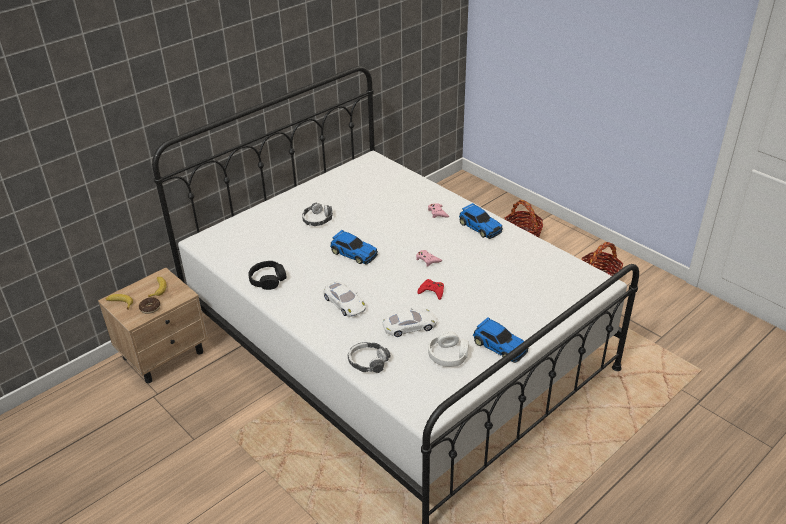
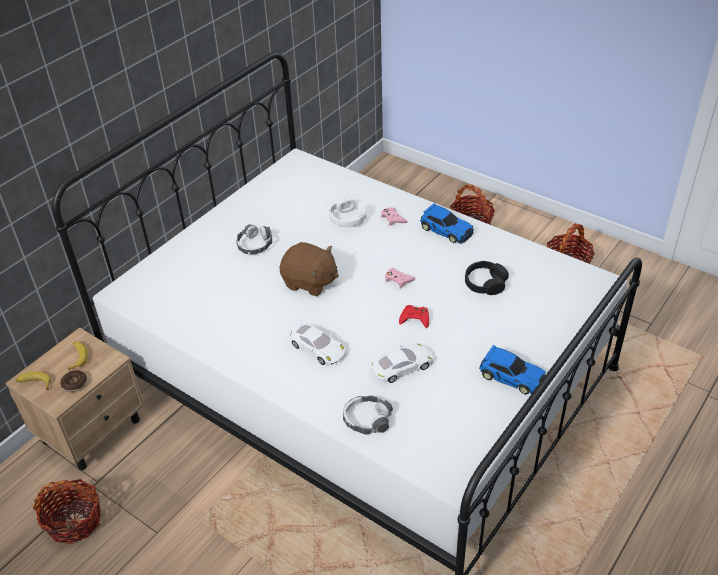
camera: 10 degrees left, 5 degrees up
(132, 420) = (74, 521): none -> basket
(268, 280) = (217, 331): black headphones -> black headphones (485, 283)
(353, 253) = (310, 282): toy car -> brown plush toy
(448, 355) = (457, 397): white headphones -> white headphones (348, 218)

